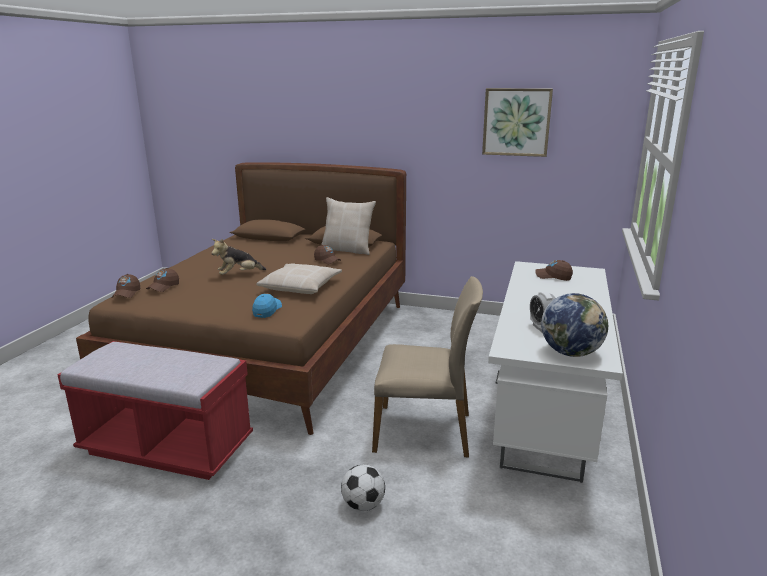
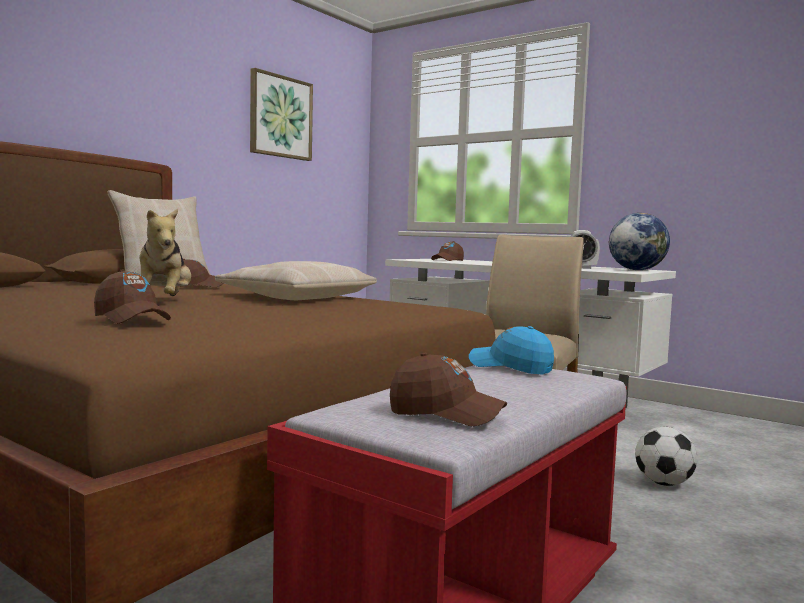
camera: 70 degrees left, 15 degrees down
(126, 293) = (99, 336): brown cap -> brown cap (446, 414)
(267, 310) = (386, 307): blue cap -> blue cap (510, 367)

